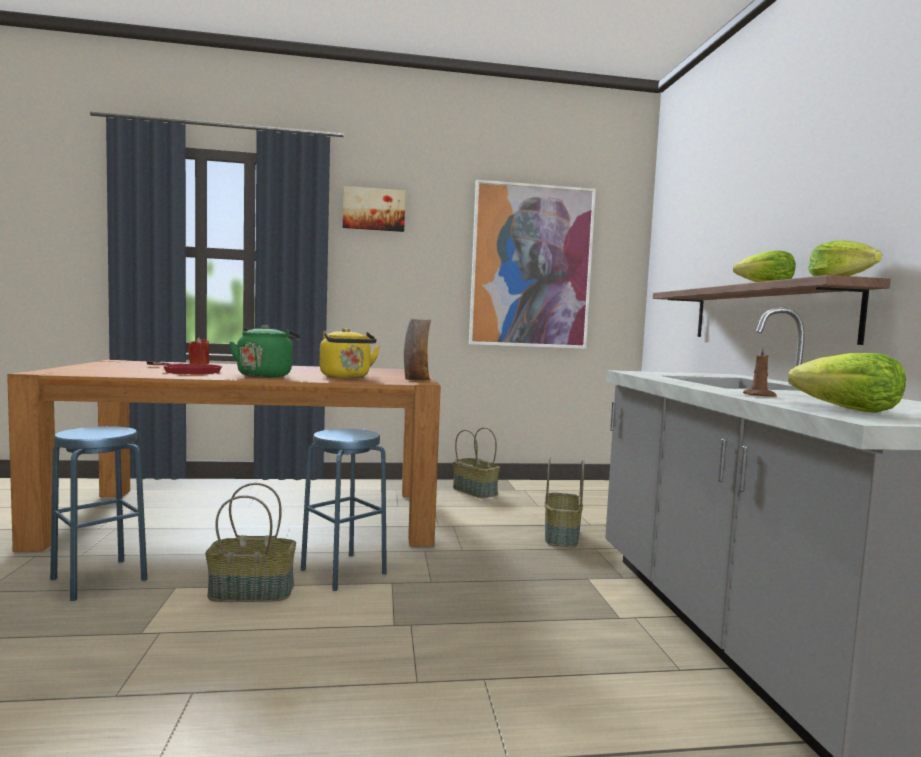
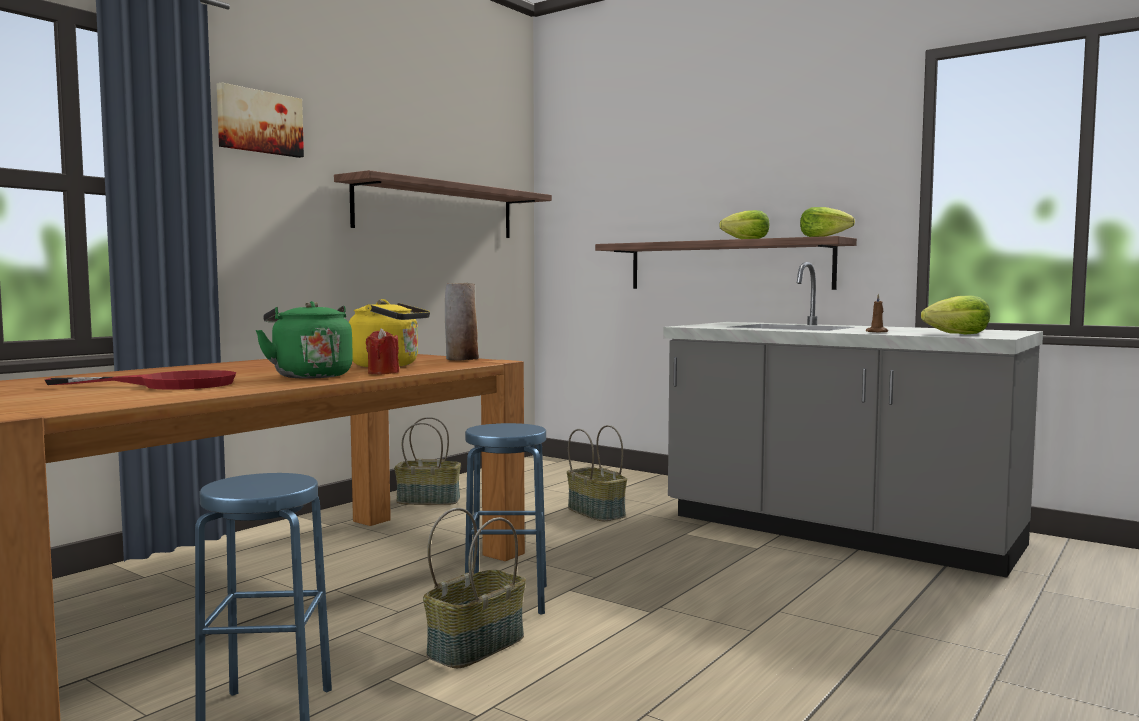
camera: 45 degrees left, 0 degrees up
(199, 363) = (76, 376): red candle -> red candle (383, 373)
(531, 266) = (437, 210): picture -> shelf

